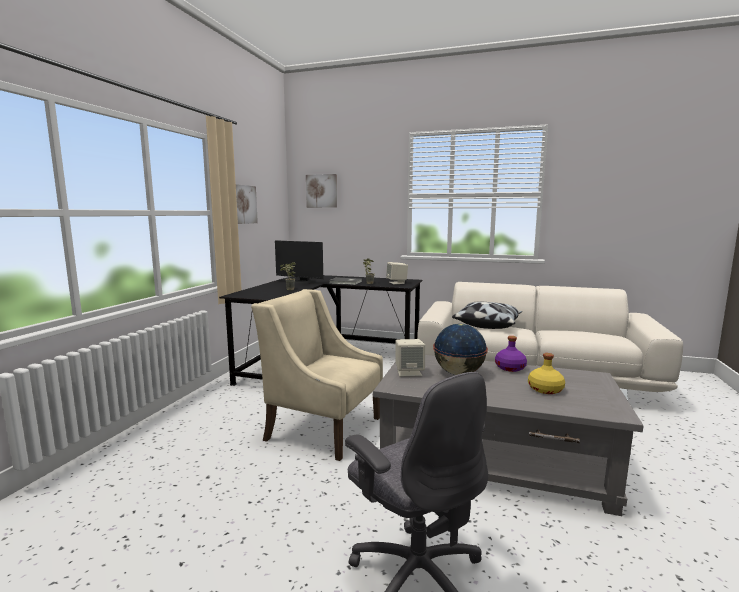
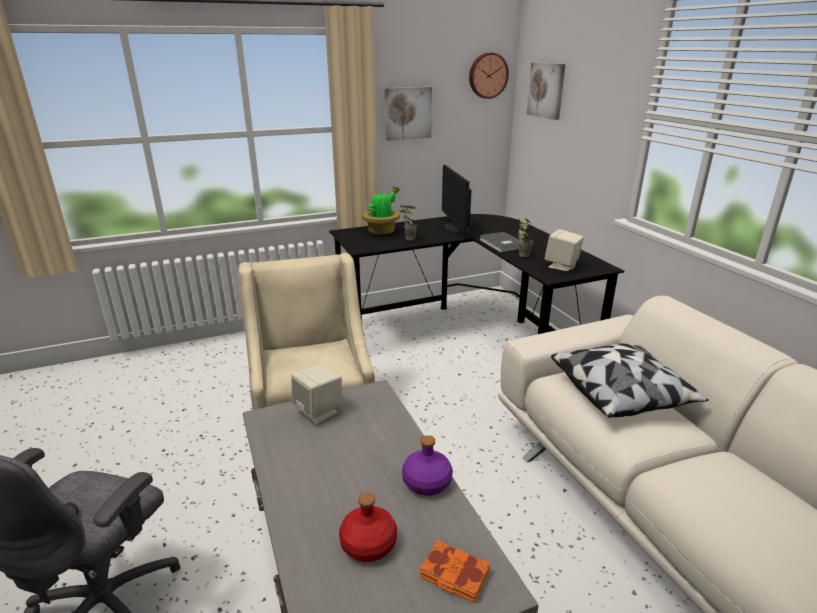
camera: 50 degrees right, 15 degrees up
(260, 290) = (382, 231): none -> potted plant
(277, 182) = (487, 75): none -> wall clock
(459, 373) = (354, 447): globe -> none
(545, 389) = (368, 543): yellow bottle -> red bottle
(582, 380) = (454, 575): none -> orange book

